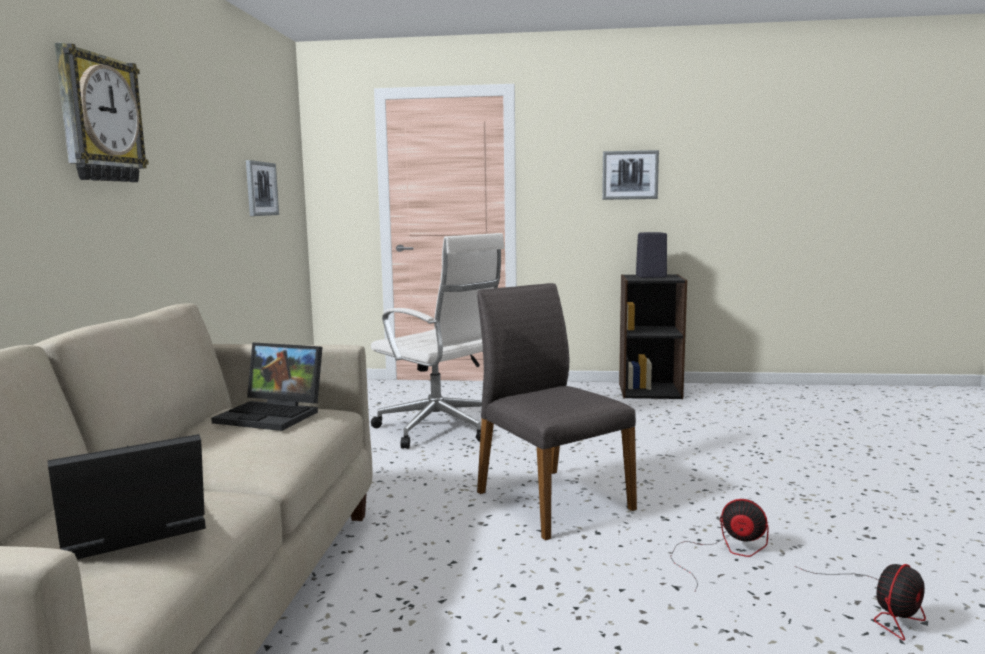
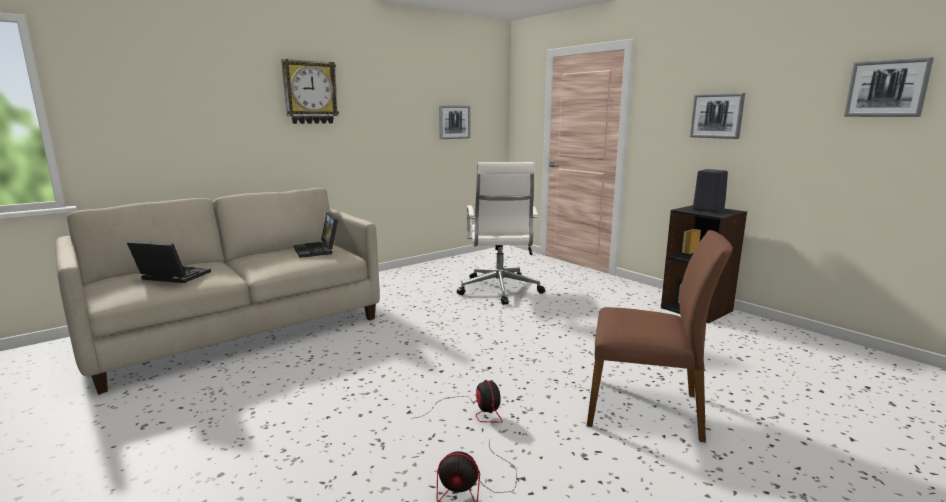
camera: 45 degrees right, 5 degrees up
(550, 500) = (460, 346): grey chair -> none
(784, 147) = (886, 88): none -> picture
(808, 480) = (645, 408): none -> brown chair

